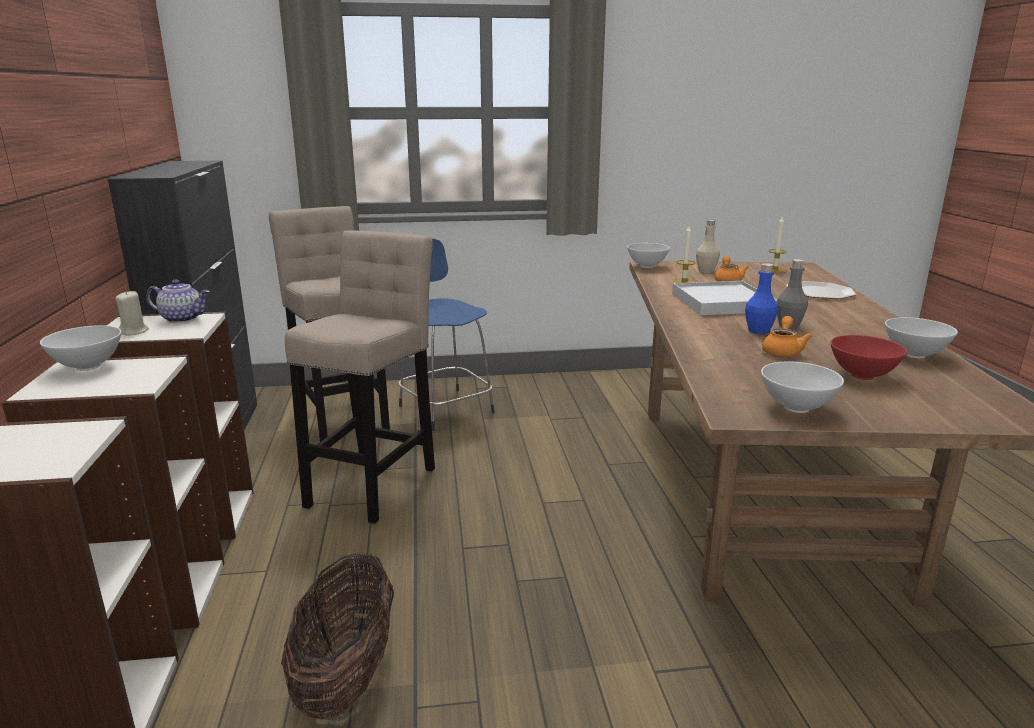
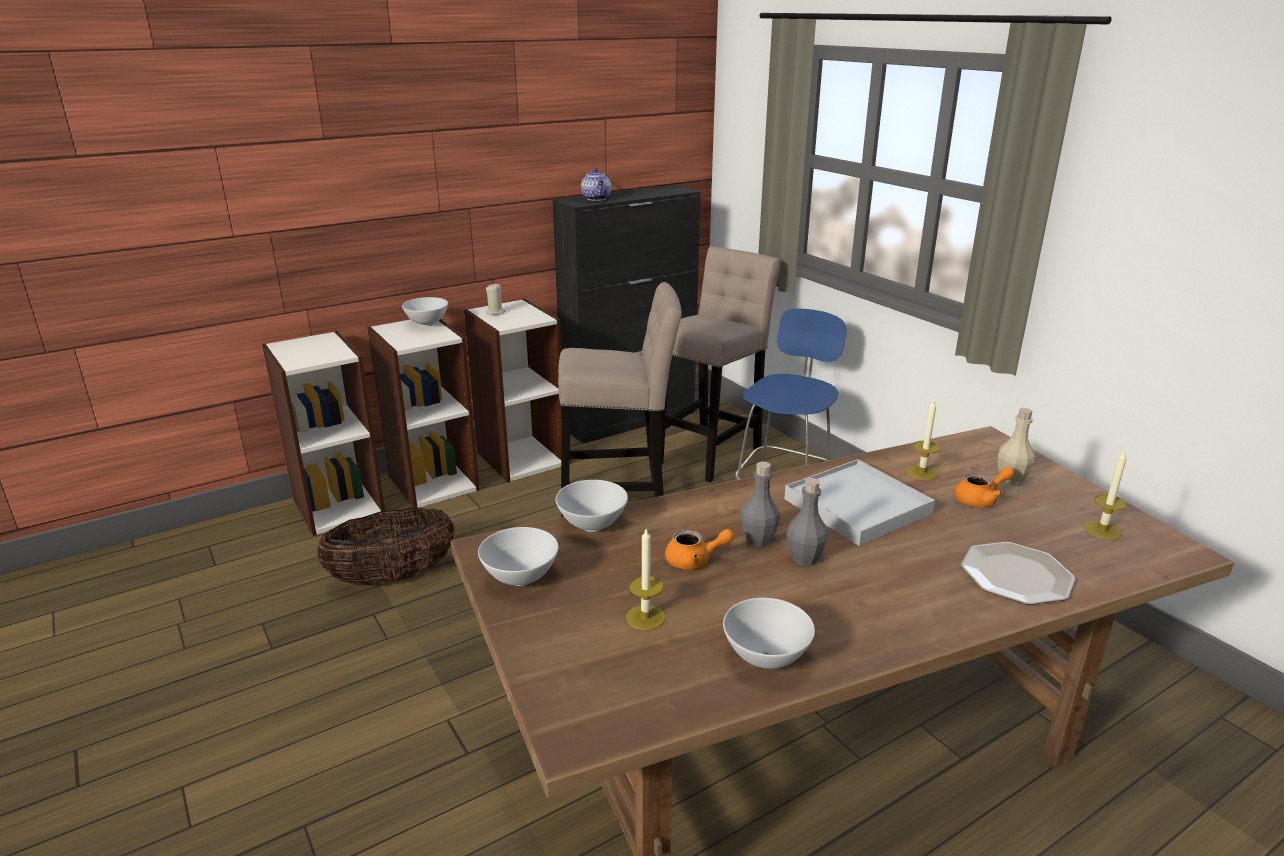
camera: 65 degrees right, 5 degrees up
(183, 318) = (532, 314): teapot -> teapot (597, 198)
(647, 266) = (973, 440): white bowl -> white bowl (591, 526)
(758, 331) = (758, 540): blue bottle -> grey bottle
(863, 376) = (645, 617): red bowl -> candle

